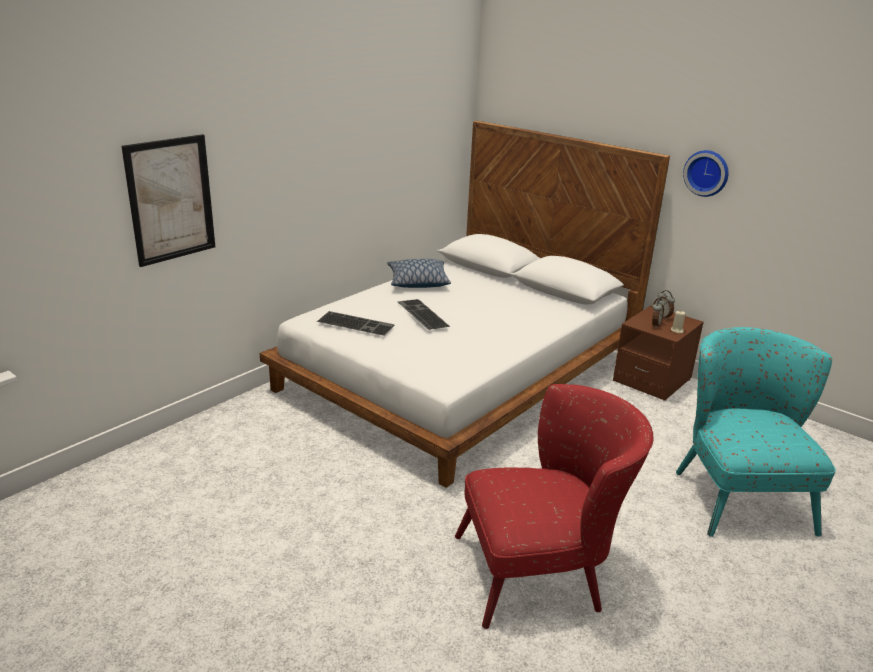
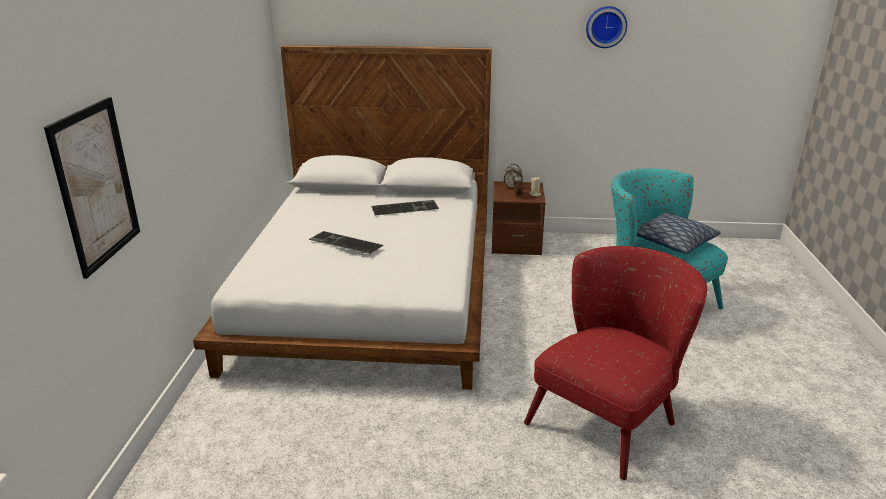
camera: 35 degrees left, 0 degrees up
(357, 323) = (298, 270): keyboard -> keyboard (405, 207)
(417, 282) = (298, 216): pillow -> pillow (672, 242)
(707, 172) = (525, 57): wall clock -> wall clock (606, 26)

